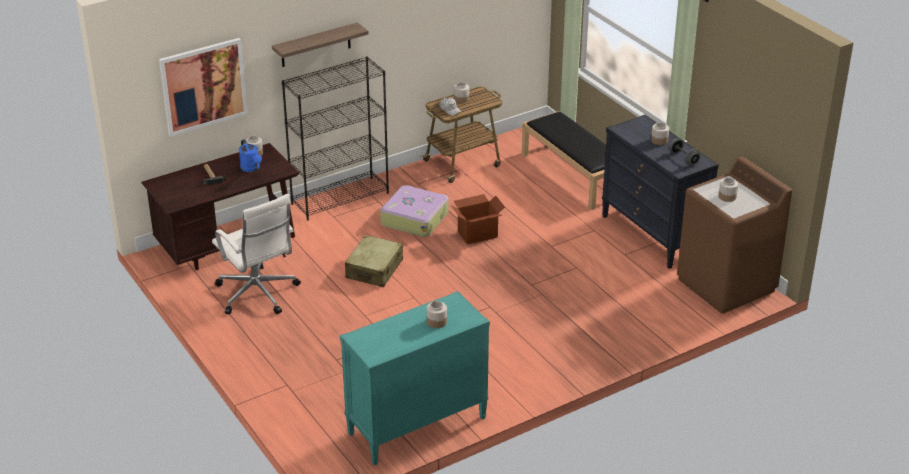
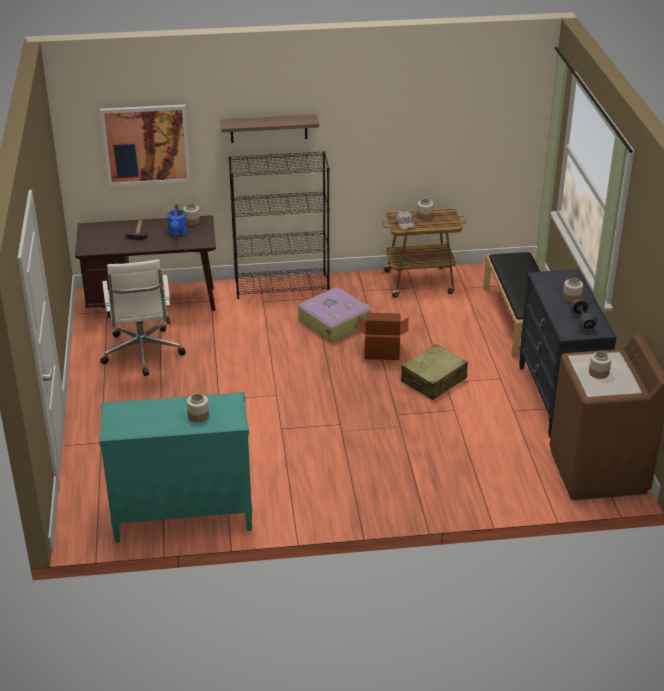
camera: 25 degrees right, 0 degrees up
(374, 269) = (261, 359): beige suitcase -> beige suitcase (434, 380)

